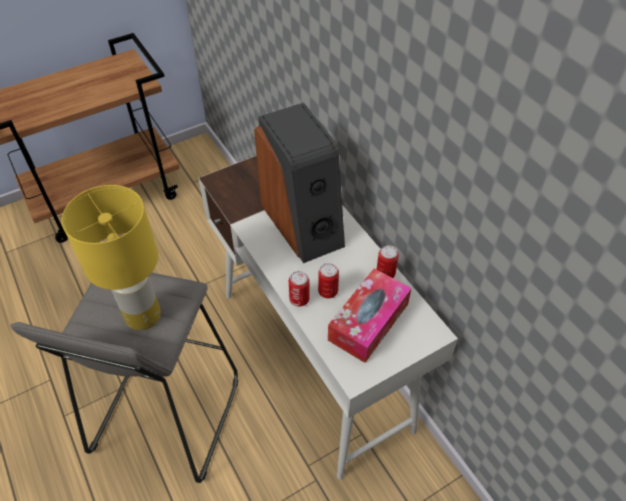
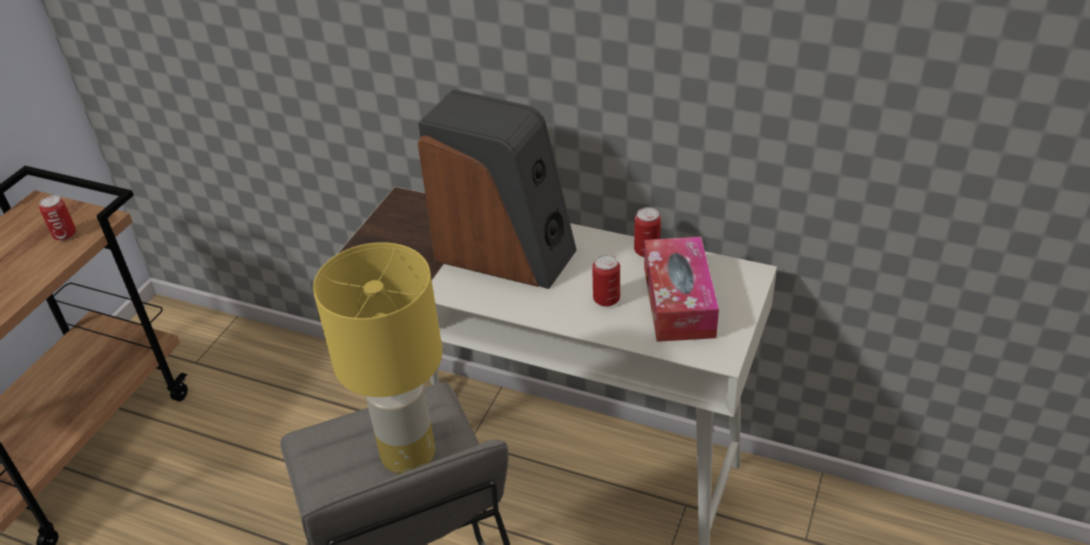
camera: 35 degrees left, 10 degrees down
(299, 299) = (584, 323): can -> can (65, 235)

